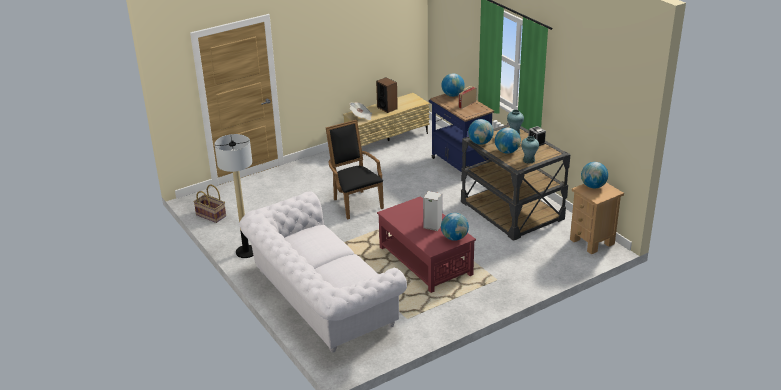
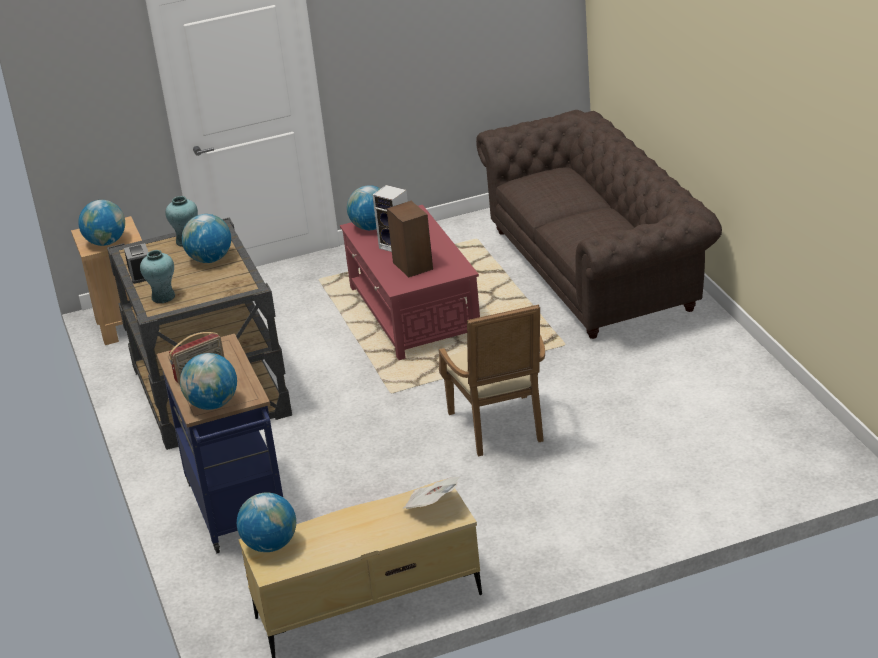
camera: 165 degrees left, 0 degrees up
(211, 215) = (804, 424): basket -> none
(246, 252) = (723, 346): floor lamp -> none
(320, 300) = (598, 268): white sofa -> brown sofa
(355, 202) = (500, 430): black armchair -> beige armchair
(387, 108) = (355, 531): speaker -> speaker (412, 266)
(480, 143) = (244, 279): globe -> globe (270, 545)

